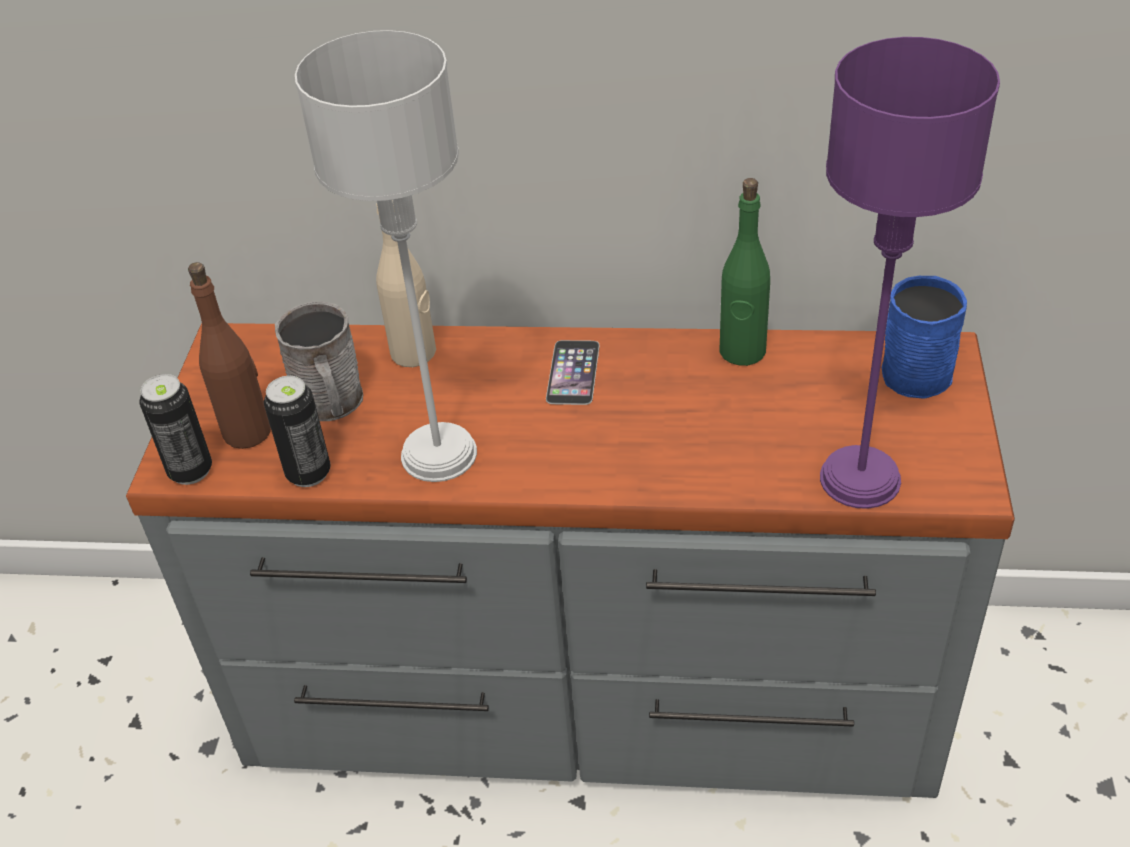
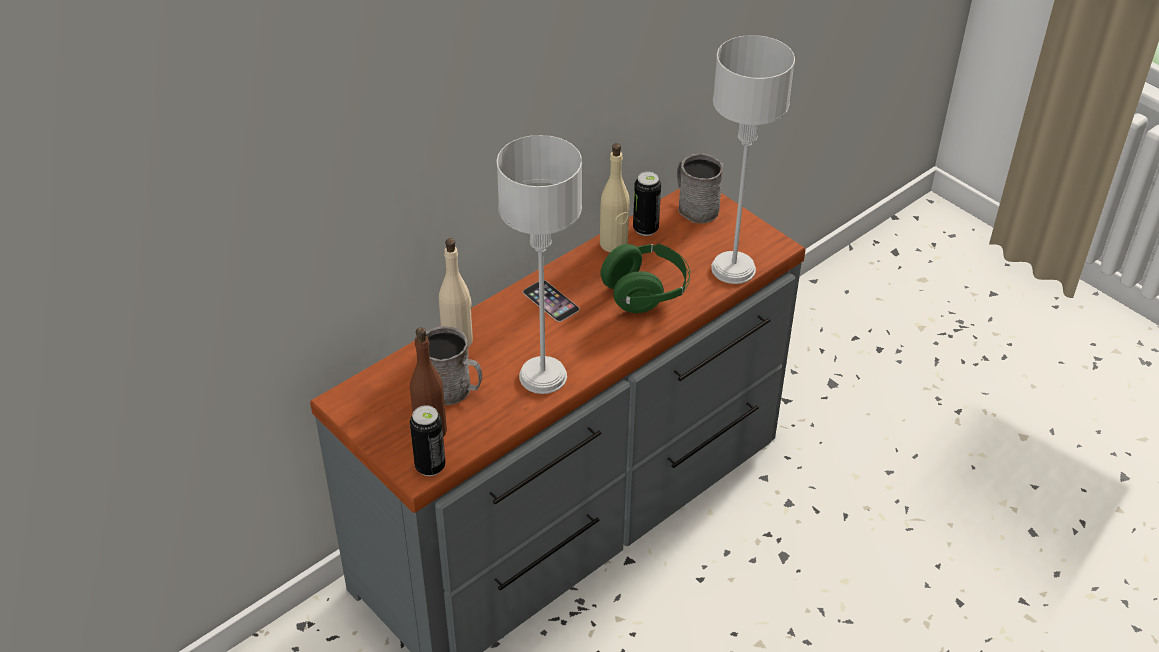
camera: 50 degrees left, 0 degrees up
(308, 473) = (493, 426): can -> can (645, 229)
(698, 435) = (646, 292): none -> green headphones
(742, 351) = (614, 244): green bottle -> beige bottle
(860, 480) = (734, 269): purple table lamp -> grey table lamp
(916, 366) = (694, 207): blue mug -> grey mug

